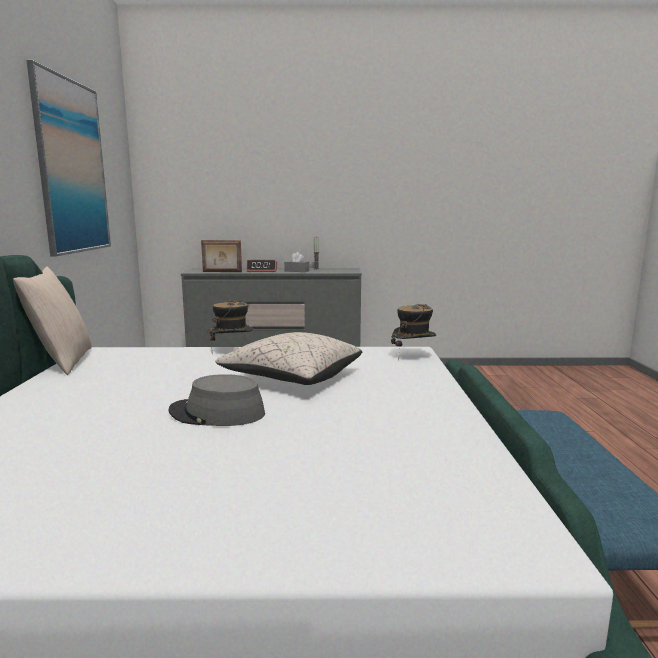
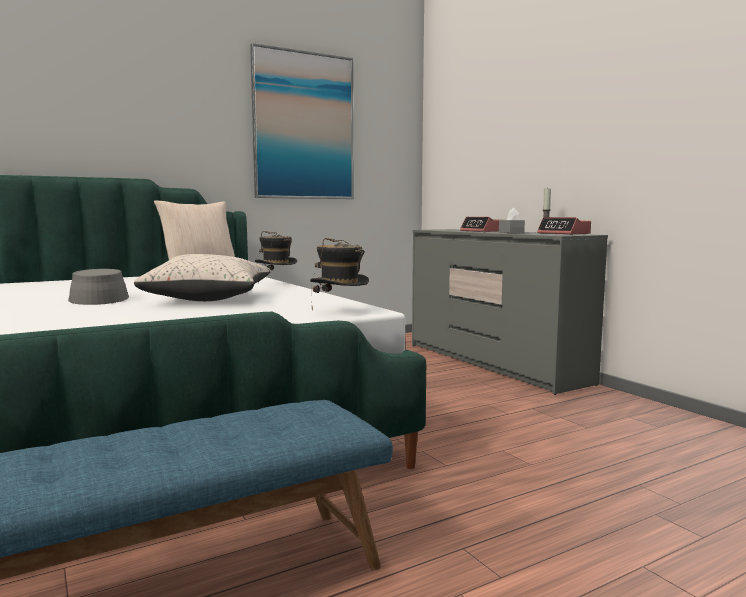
camera: 60 degrees right, 5 degrees down
(222, 272) = (445, 230): picture frame -> none
(337, 269) = (564, 234): none -> alarm clock

